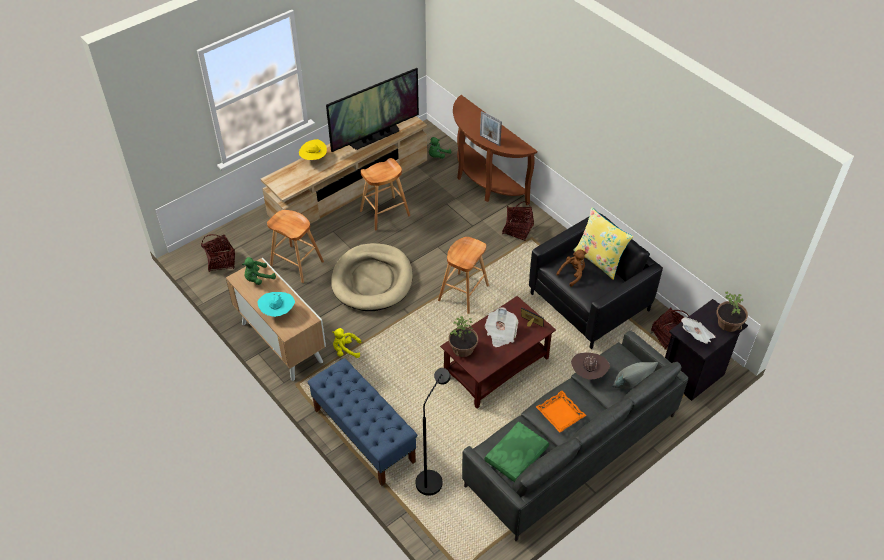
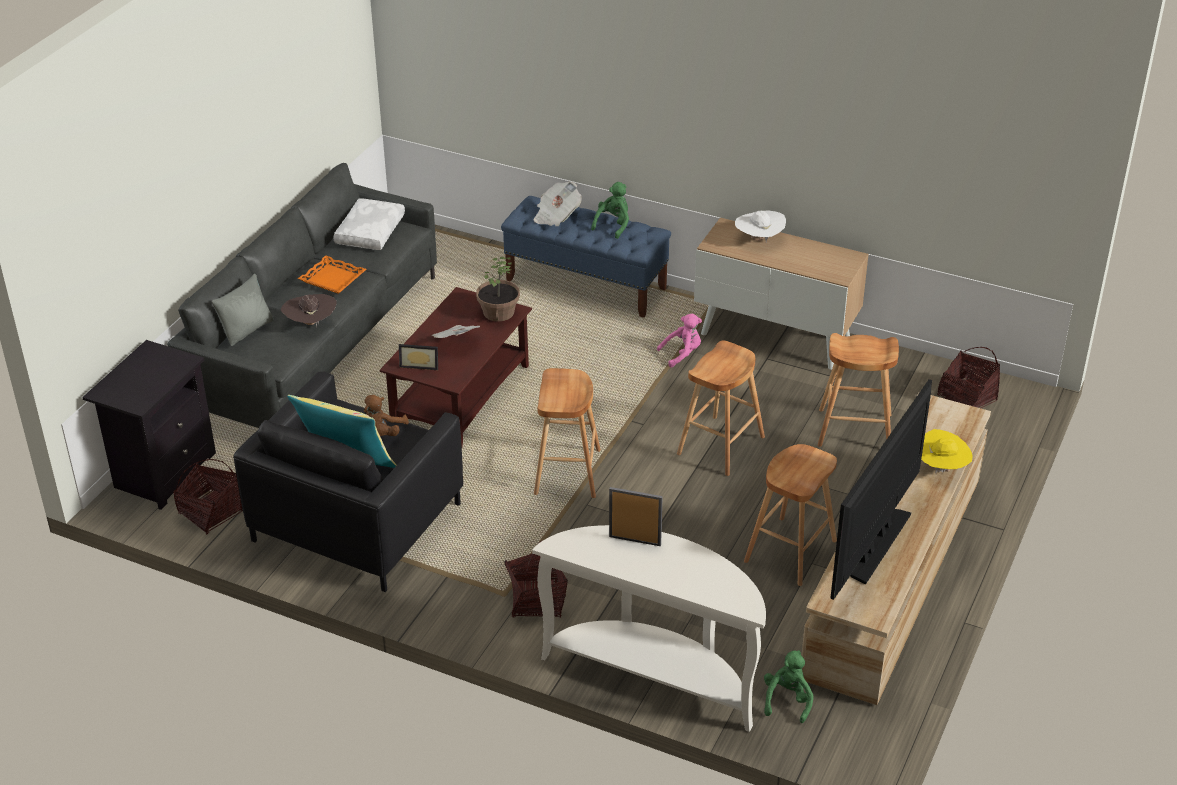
camera: 155 degrees right, 10 degrees down
(258, 279) = (823, 263): green plush toy -> green plush toy (613, 225)
(278, 312) = (759, 240): turquoise hat -> white hat
(346, 350) = (682, 354): yellow plush toy -> pink plush toy
(372, 280) = (721, 445): beige dog bed -> brown stool
(432, 477) = (477, 275): black floor lamp -> none
(484, 182) = (655, 674): brown console table -> white console table
(517, 456) = (369, 231): green pillow -> white pillow
(696, 336) = (161, 361): newspaper -> newspaper (556, 215)
(728, 323) = (112, 390): potted plant -> none

